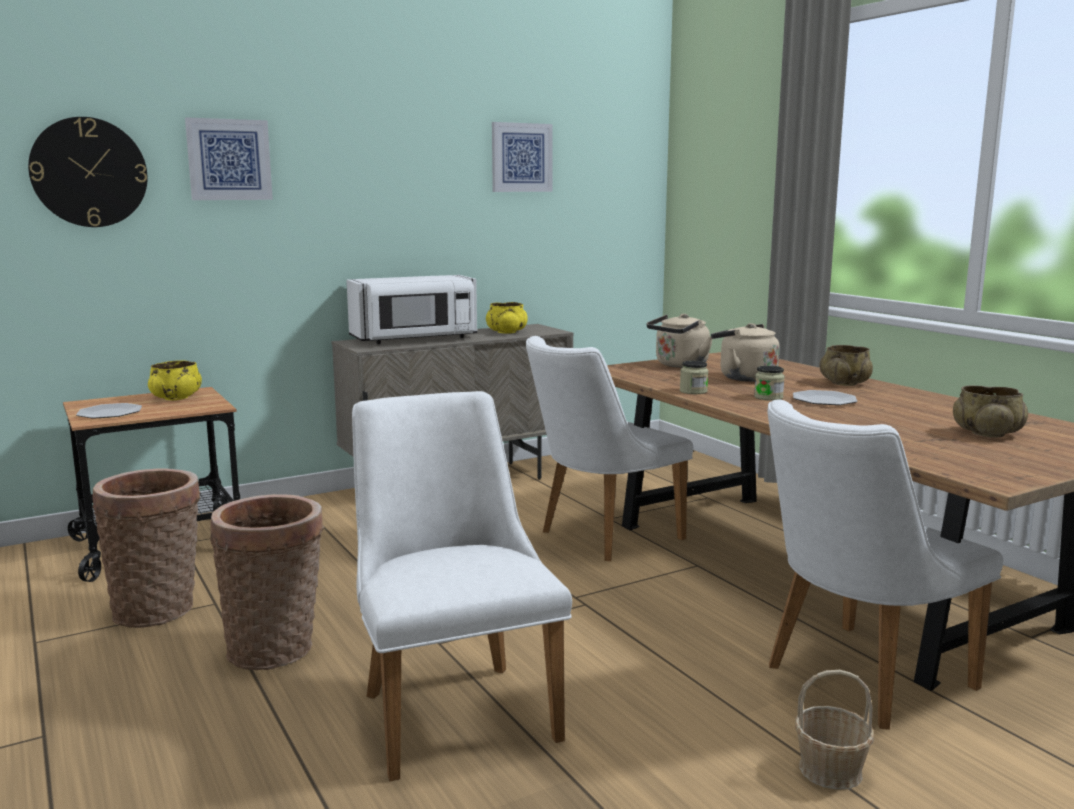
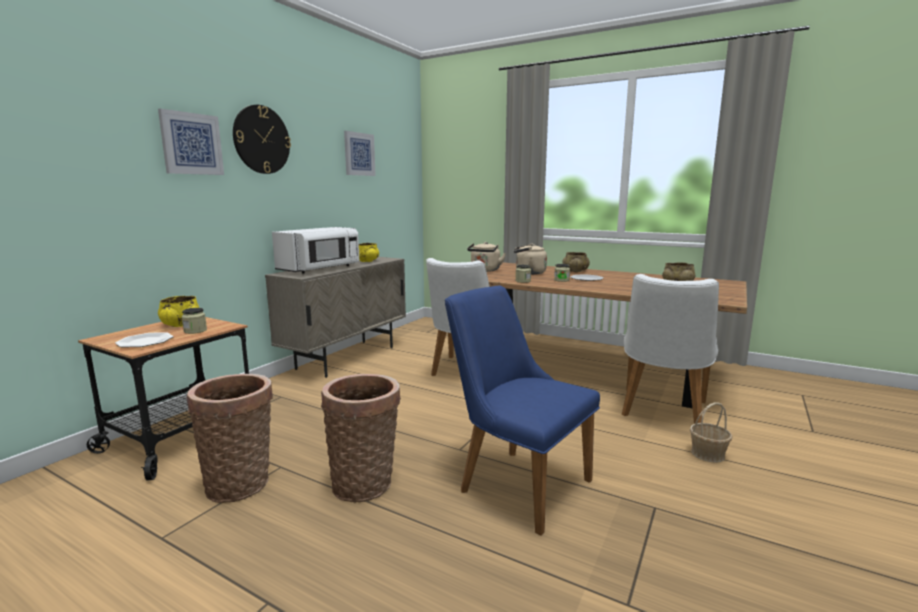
camera: 30 degrees left, 0 degrees up
(89, 172) = (83, 147): wall clock -> wall clock (261, 140)
(174, 408) = (195, 331): none -> jar
(452, 706) = (514, 481): white chair -> blue chair

